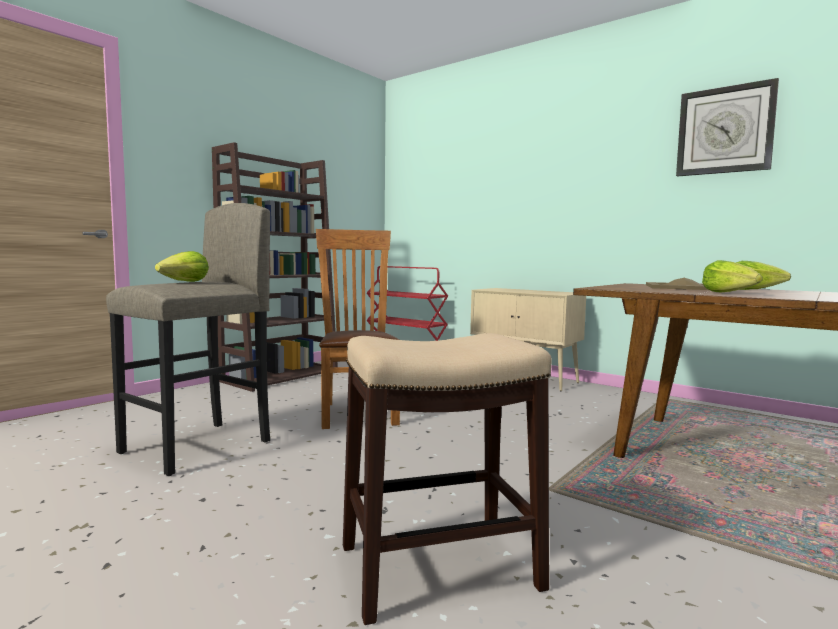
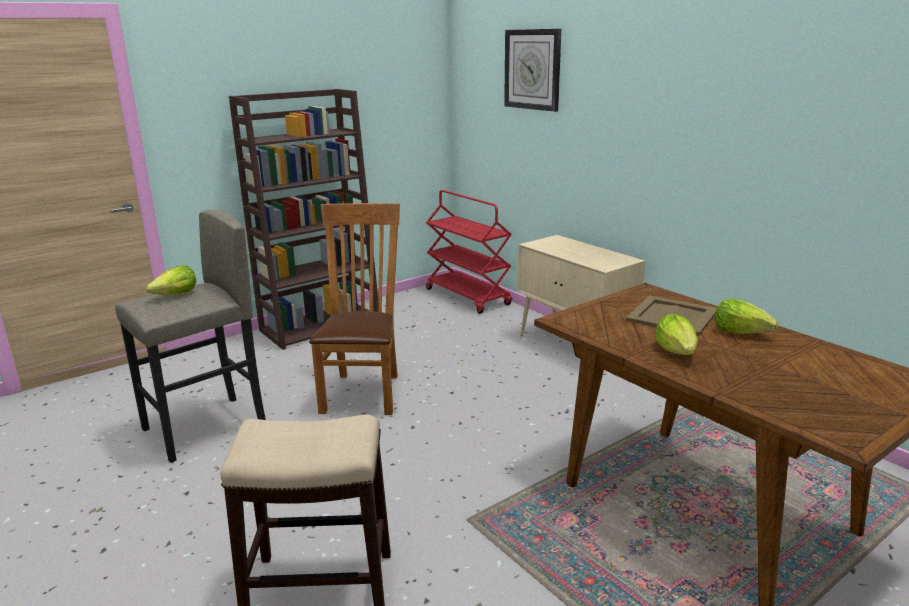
camera: 15 degrees right, 15 degrees up
(725, 130) = (807, 88): wall clock -> wall clock (532, 69)

